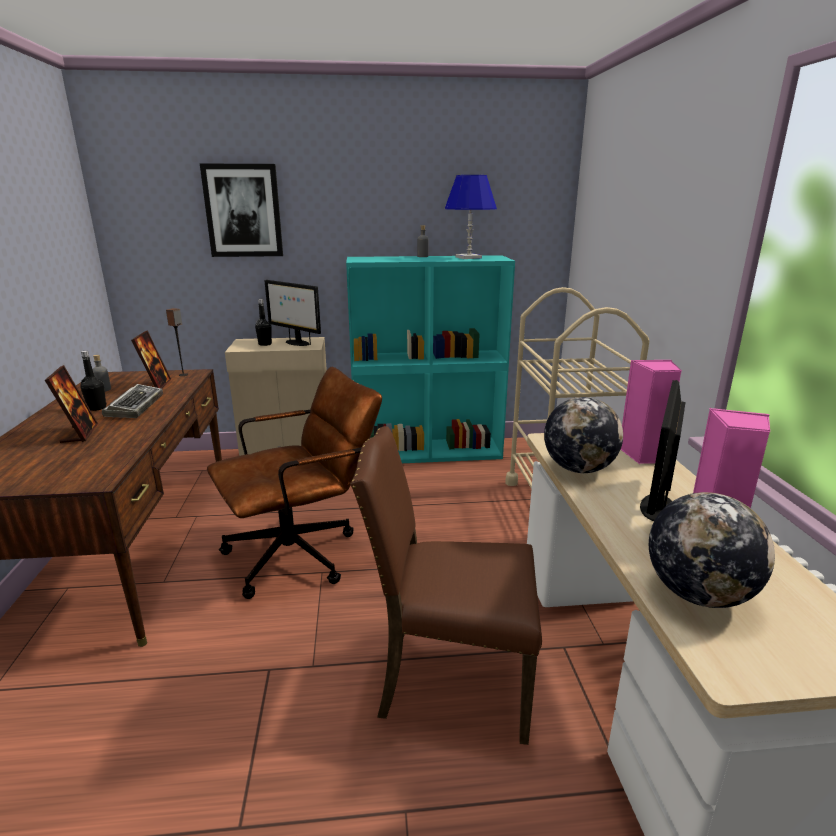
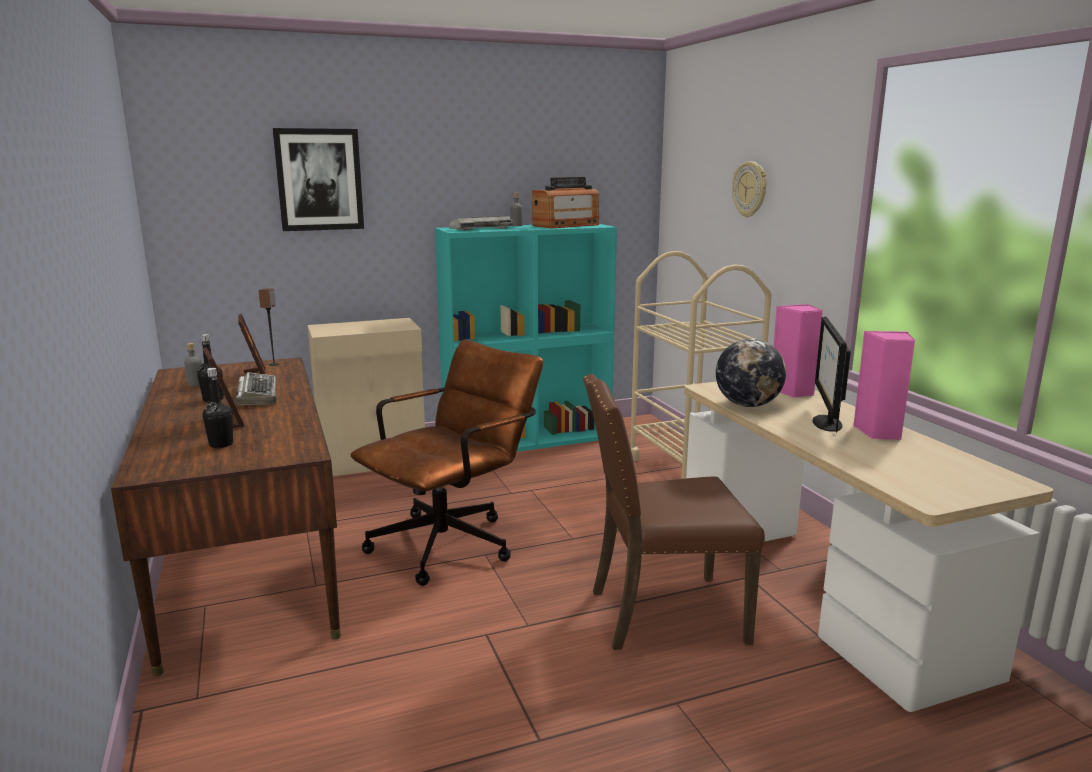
camera: 15 degrees left, 5 degrees down
(265, 344) = (350, 328): black bottle -> black bottle (221, 444)
(296, 343) = (385, 324): monitor -> none
(383, 259) = (480, 228): none -> keyboard
(468, 257) = (566, 225): blue table lamp -> radio
(644, 225) = (750, 189): none -> wall clock
(698, 594) = (887, 467): globe -> none

